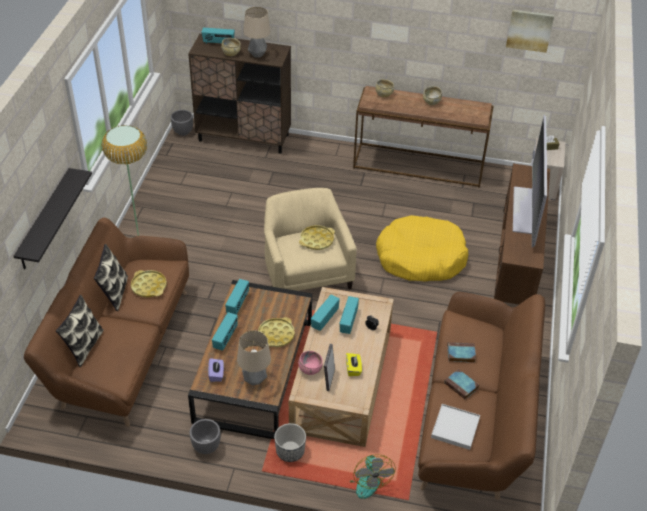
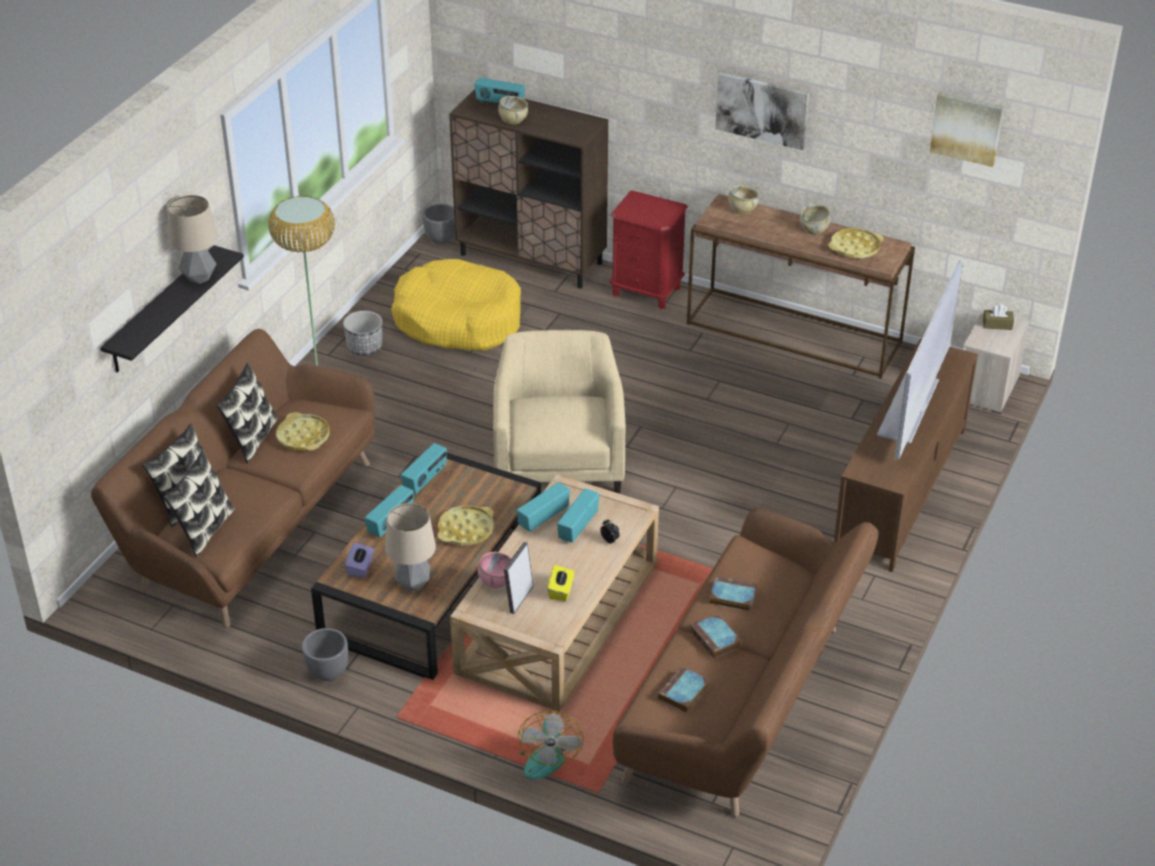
camera: 15 degrees right, 5 degrees down
(103, 365) = (204, 530): none -> pillow
(257, 54) = (552, 126): table lamp -> table lamp (199, 278)
(290, 451) = (447, 699): planter -> planter (365, 348)
(316, 240) = (572, 409): yellow tray -> yellow tray (855, 247)
(321, 149) = (646, 291): none -> red nightstand
(394, 30) = (762, 109): none -> picture
(420, 258) = (745, 467): yellow dog bed -> yellow dog bed (458, 320)
(455, 428) = (683, 693): white tray -> book

